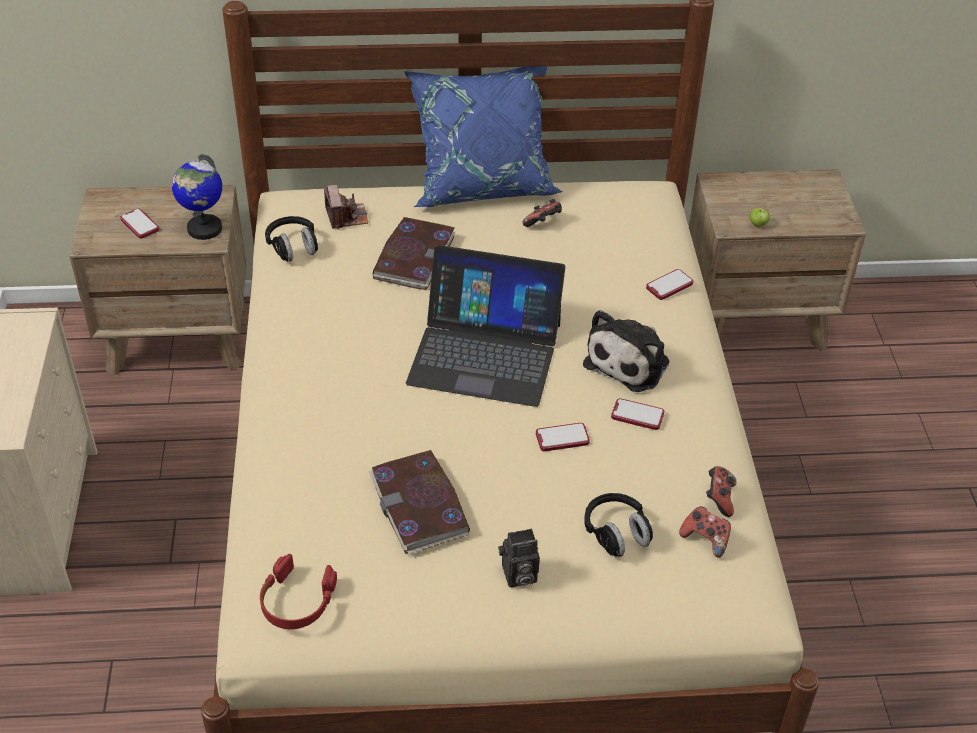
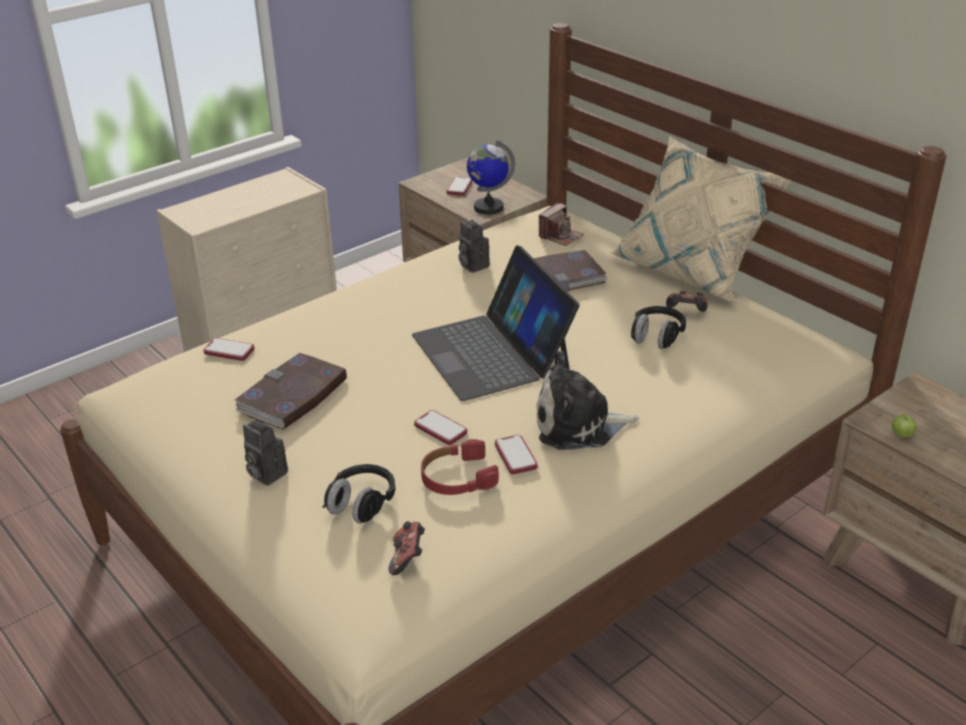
camera: 55 degrees right, 10 degrees down
(293, 248) = (496, 233): black headphones -> black headphones (656, 337)
(296, 601) = (151, 388): red headphones -> red headphones (457, 477)
(332, 291) = (472, 265): none -> camera
(482, 183) = (692, 270): blue pillow -> beige pillow
(669, 286) = (708, 406): phone -> phone (229, 351)
(719, 499) = (468, 547): game controller -> none

